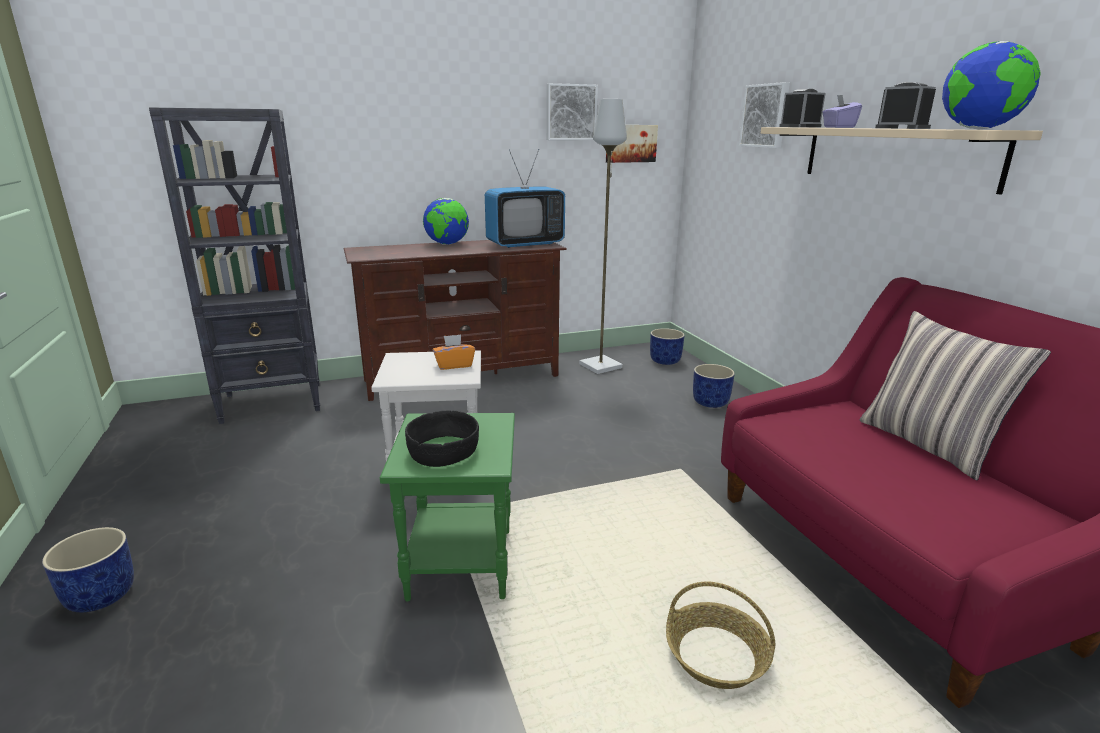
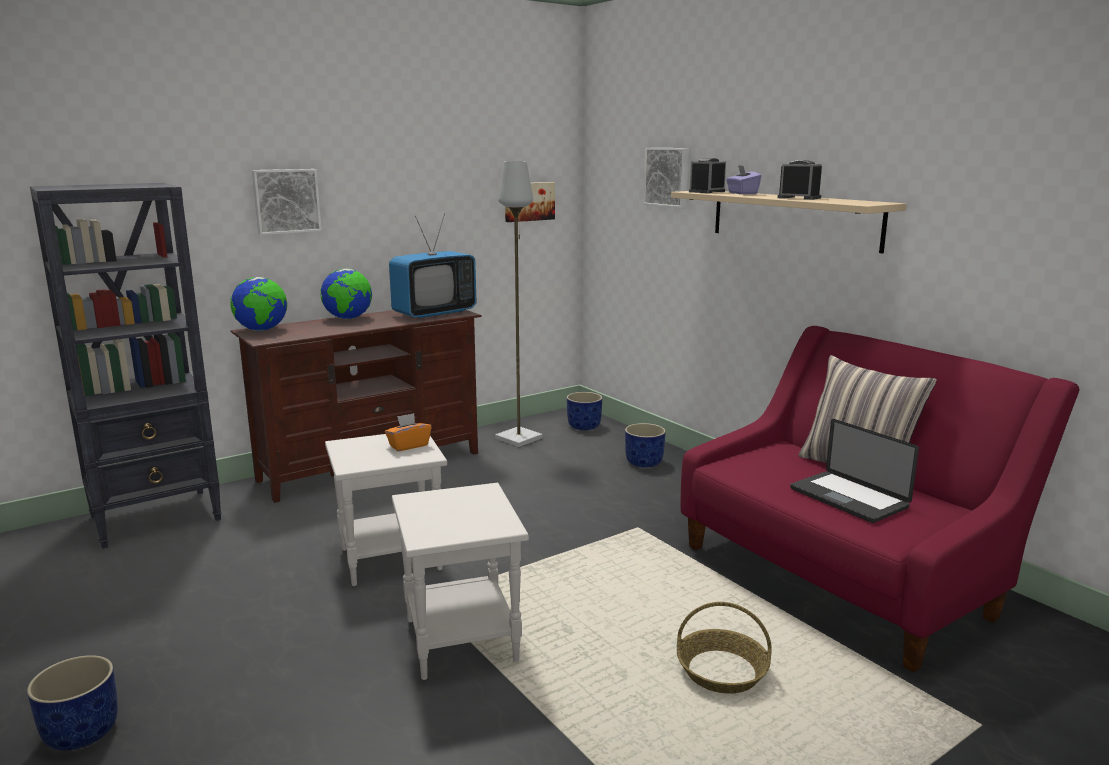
camera: 15 degrees left, 5 degrees down
(443, 450) = (452, 521): black bowl -> none
(458, 563) = (459, 640): green side table -> white side table
(570, 112) = (467, 172): picture -> picture (286, 201)
(907, 481) = (848, 498): none -> laptop
(978, 129) = (860, 203): globe -> globe (261, 330)

